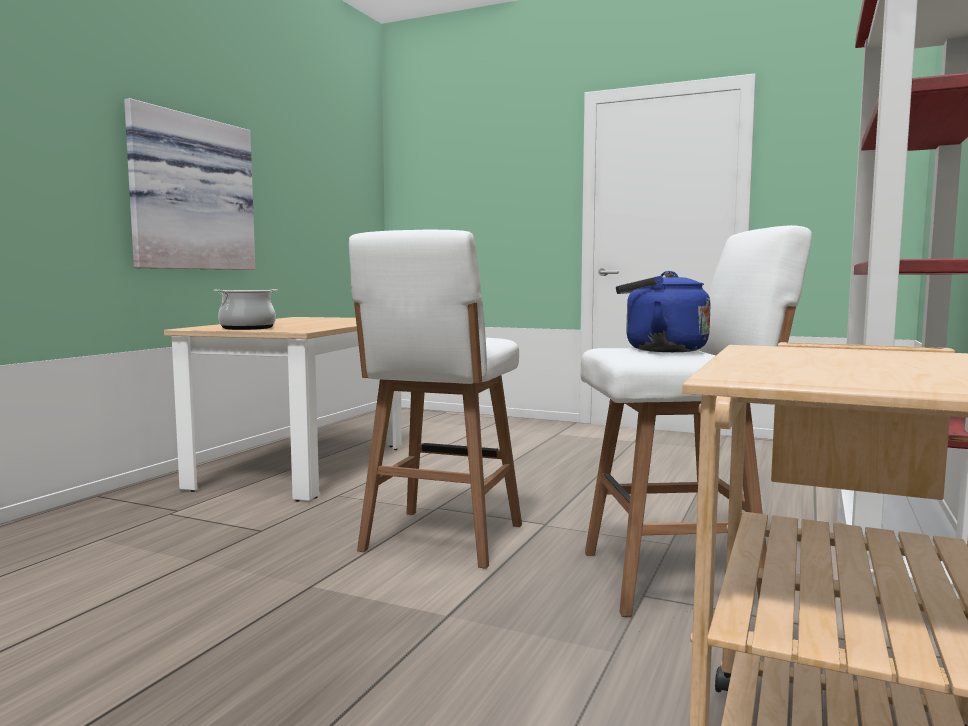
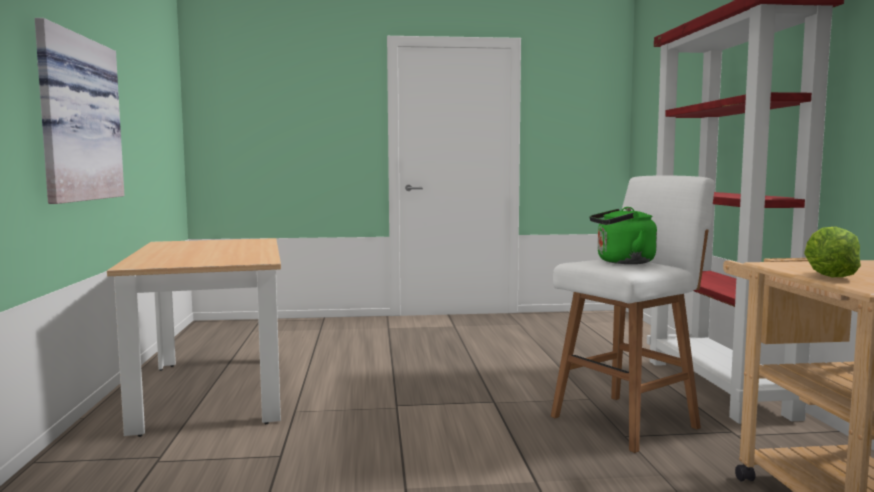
camera: 30 degrees left, 0 degrees up
(247, 328) = (192, 261): cooking pot -> none
(441, 540) = (441, 429): white stool -> none
(660, 350) = (622, 262): blue kettle -> green kettle
(751, 361) = (829, 277): none -> lettuce

